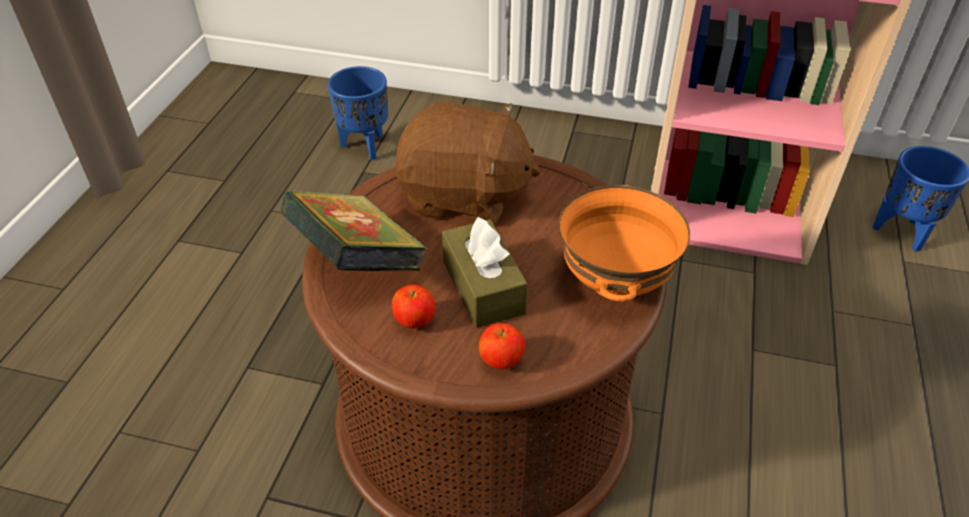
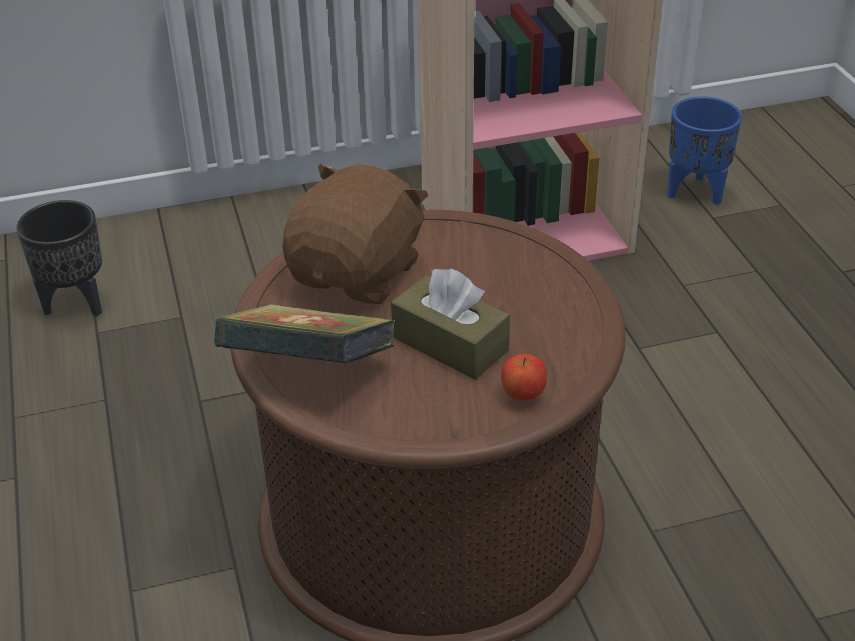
camera: 30 degrees left, 5 degrees down
(366, 146) = (77, 303): blue planter -> black planter
(415, 321) = (414, 397): apple -> none
(464, 197) = (358, 274): brown plush toy -> brown plush toy turned 45 degrees counterclockwise
(613, 282) = (562, 294): orange bowl -> none

